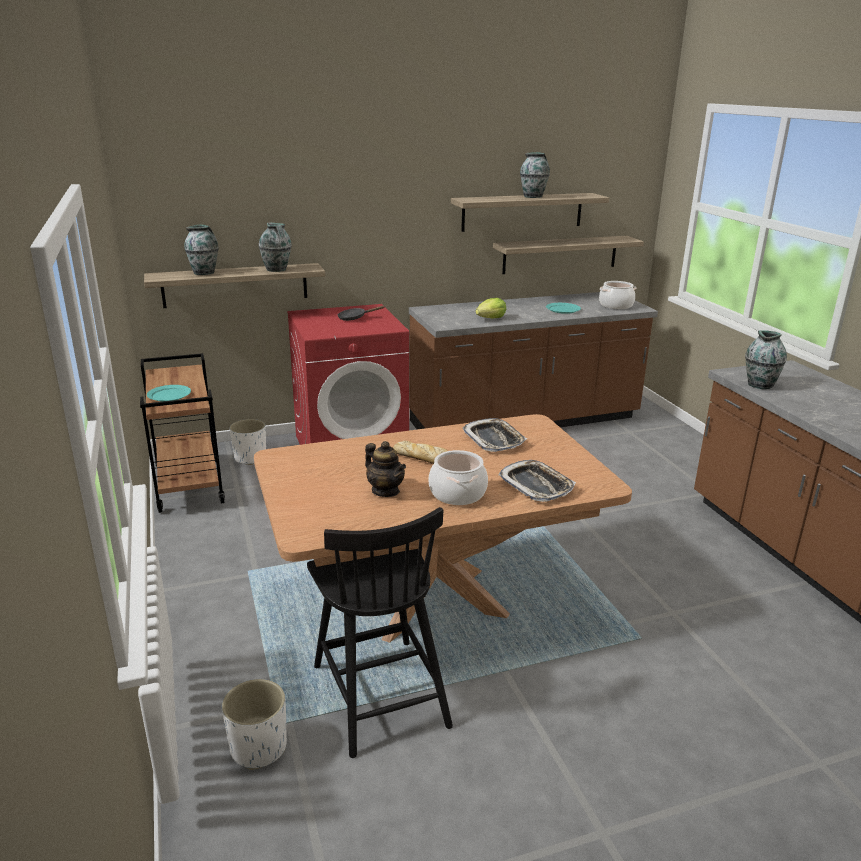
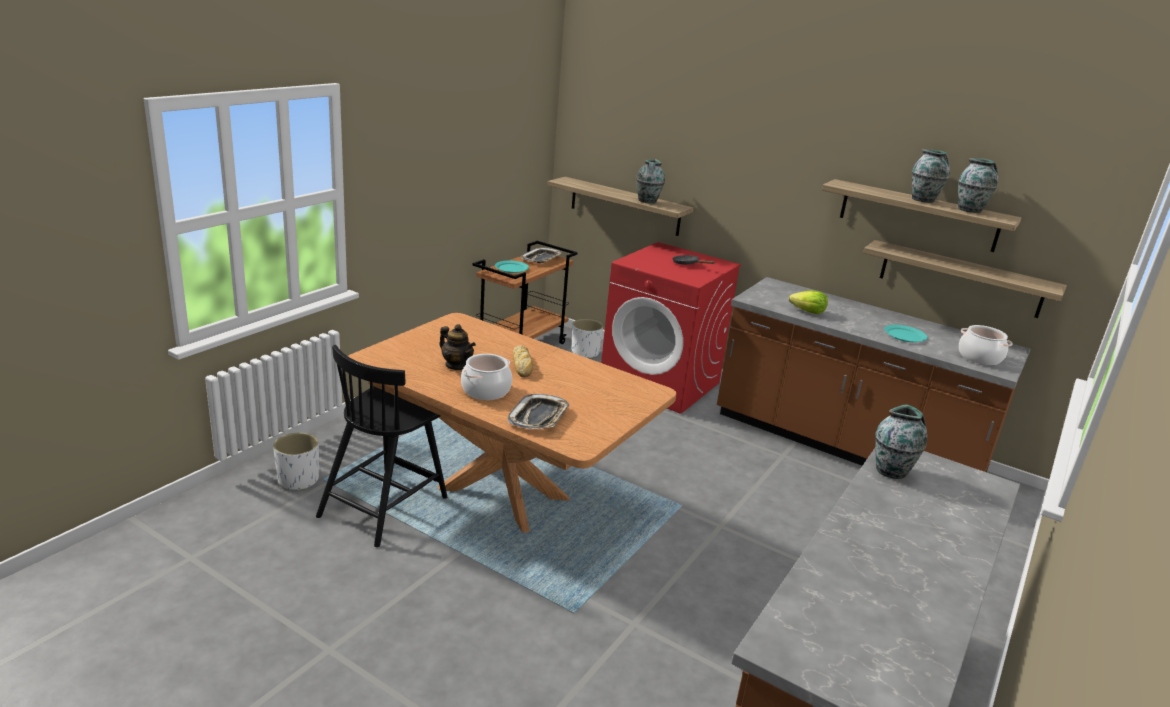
camera: 50 degrees right, 0 degrees up
(204, 273) = (597, 187): vase -> vase (970, 210)
(385, 491) = (457, 366): teapot -> teapot turned 60 degrees counterclockwise
(494, 439) = (594, 383): tray -> tray (541, 259)

